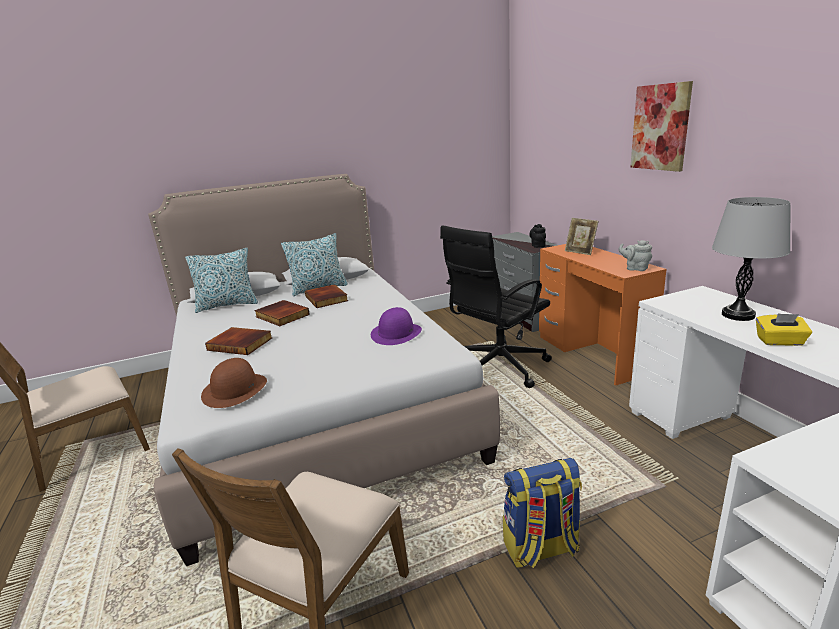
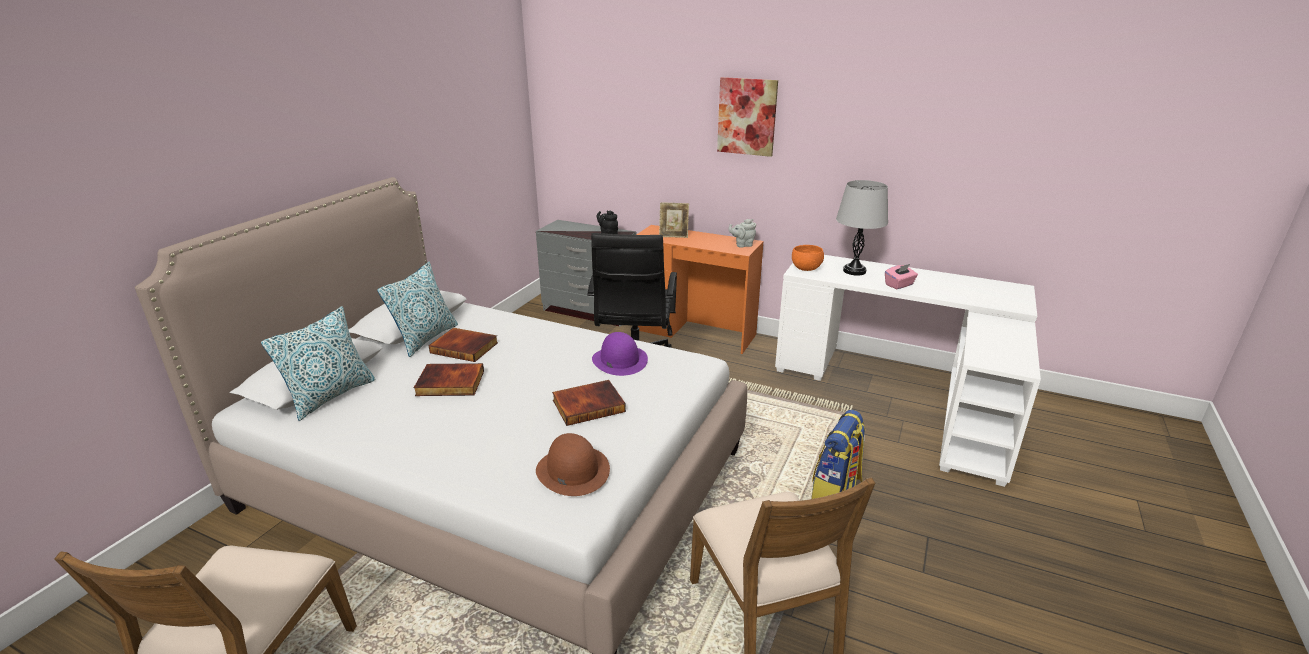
camera: 45 degrees left, 5 degrees up
(241, 343) = (469, 429): book -> book (588, 405)
(676, 301) = (806, 269): none -> orange bowl
(780, 341) = (899, 285): yellow tissue box -> pink tissue box

